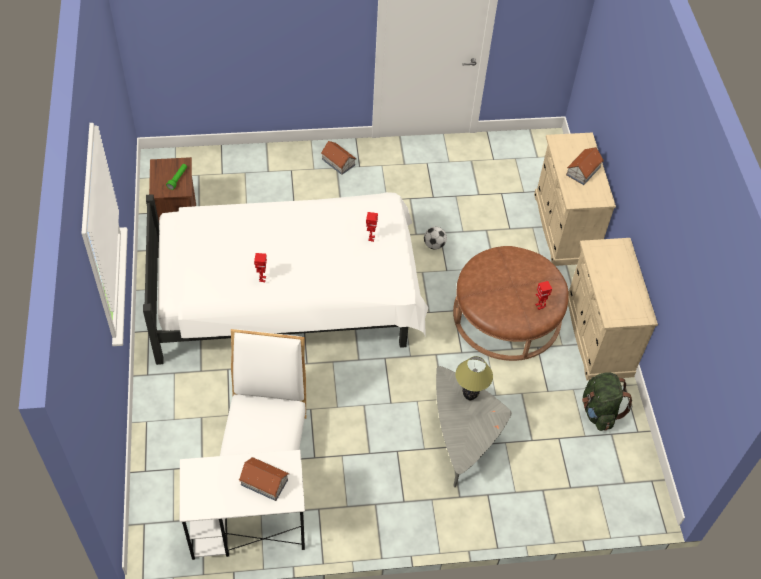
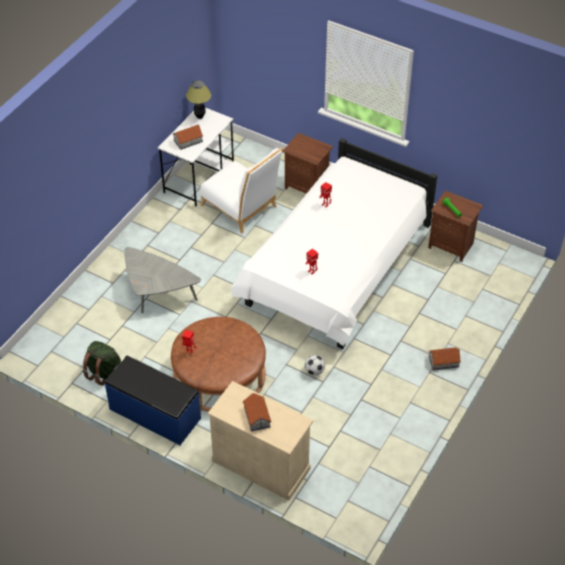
camera: 130 degrees right, 5 degrees down
(176, 397) = (307, 186): none -> brown nightstand
(469, 396) = (166, 281): table lamp -> table lamp (199, 116)
(598, 336) = (154, 414): beige cabinet -> blue bench

